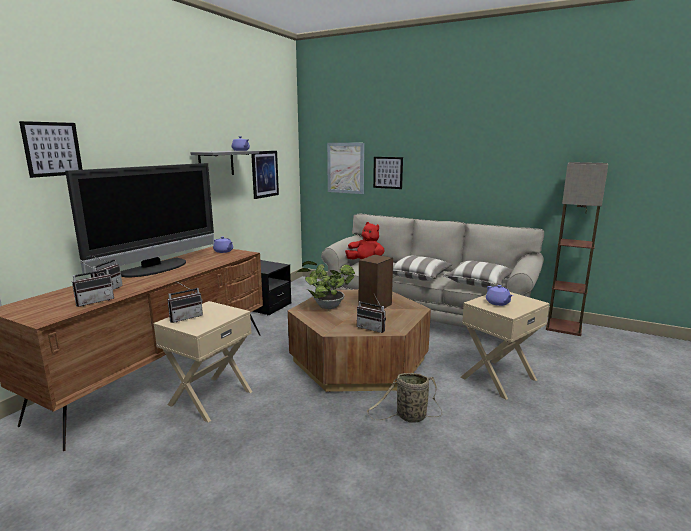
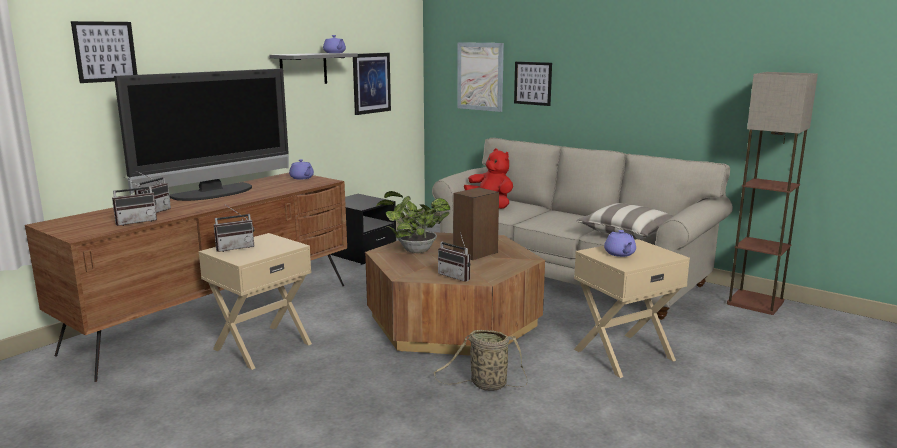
camera: 10 degrees right, 0 degrees up
(418, 276) = (552, 222): pillow -> none

